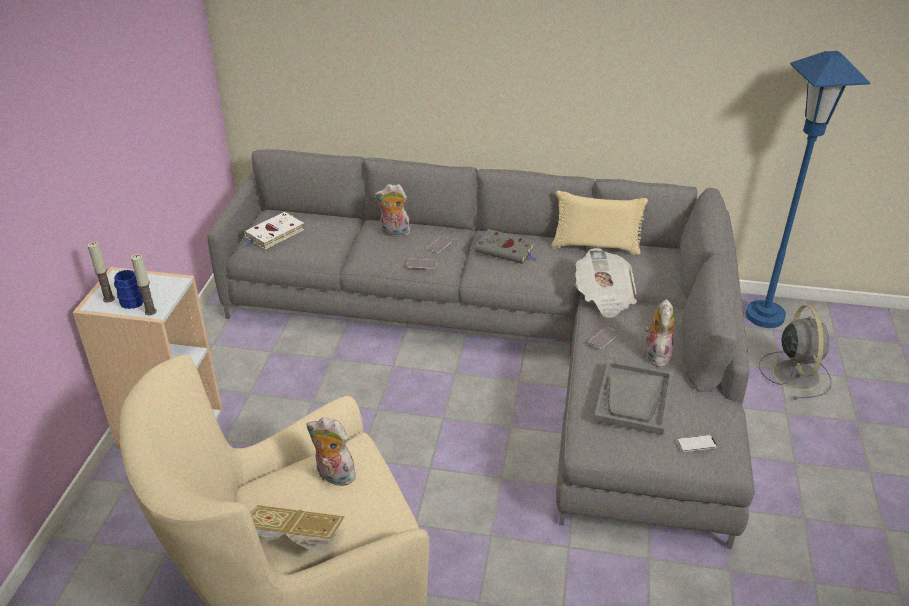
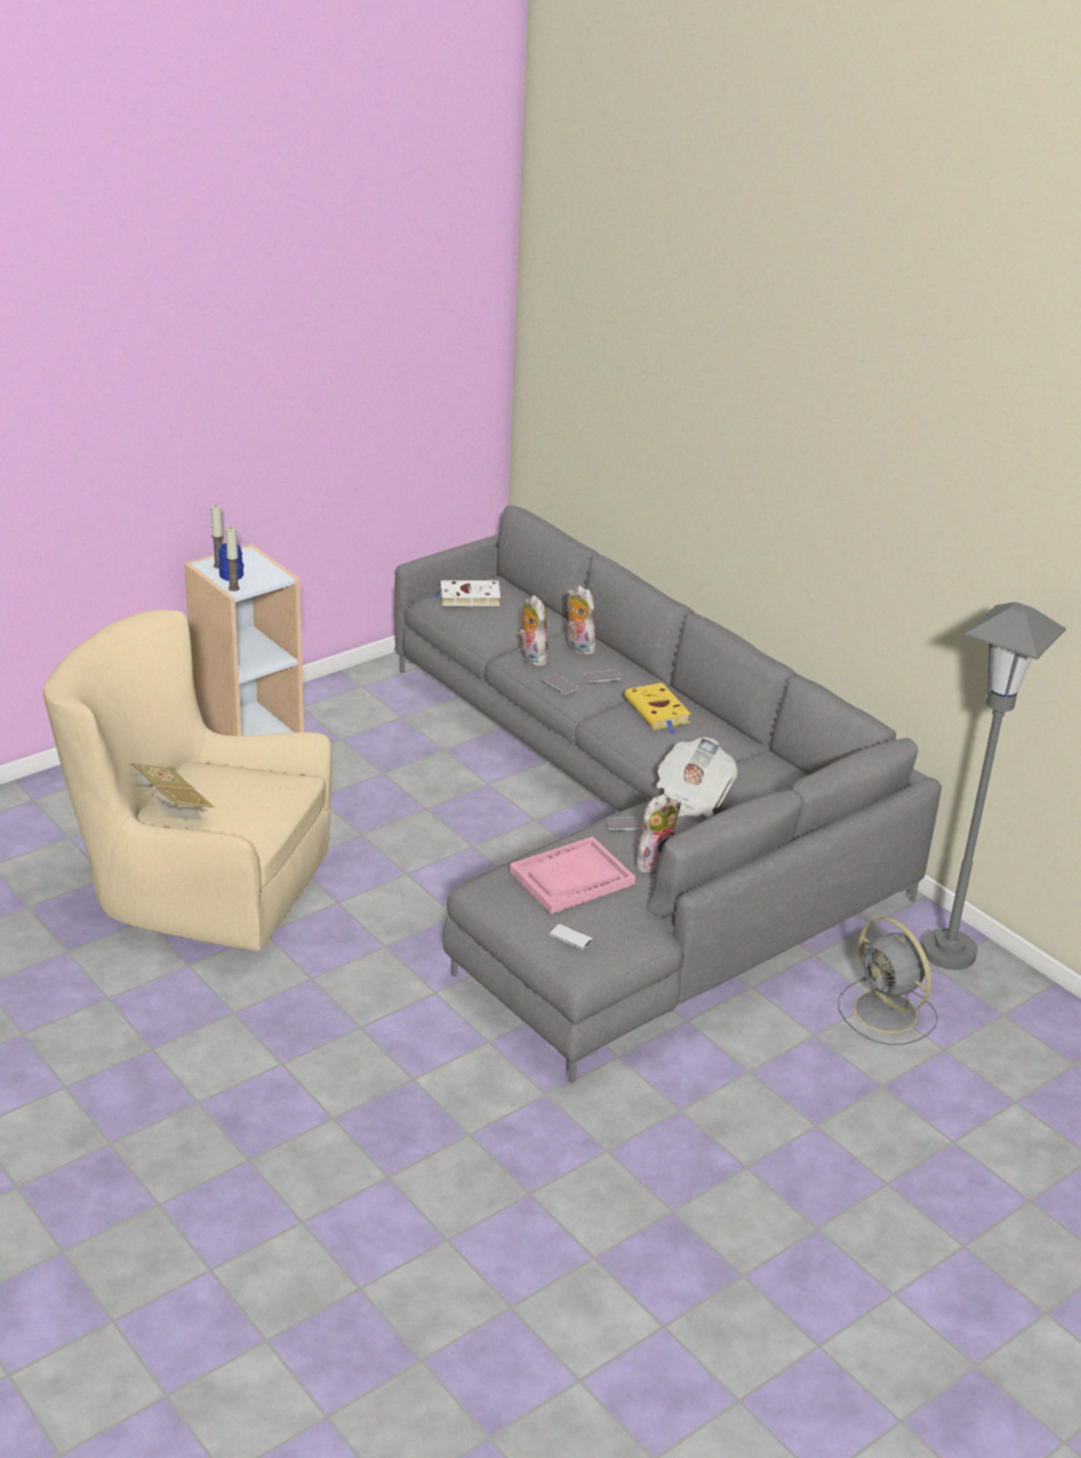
camera: 40 degrees right, 5 degrees down
(333, 476) = (252, 787): plush toy -> plush toy (531, 658)
(506, 250) = (658, 712): grey book -> yellow book
(595, 246) = (761, 754): beige pillow -> none
(633, 399) = (571, 878): grey tray -> pink tray
(765, 316) = (948, 952): blue floor lamp -> grey floor lamp
(795, 373) = (887, 1013): grey fan -> grey fan turned 105 degrees clockwise

